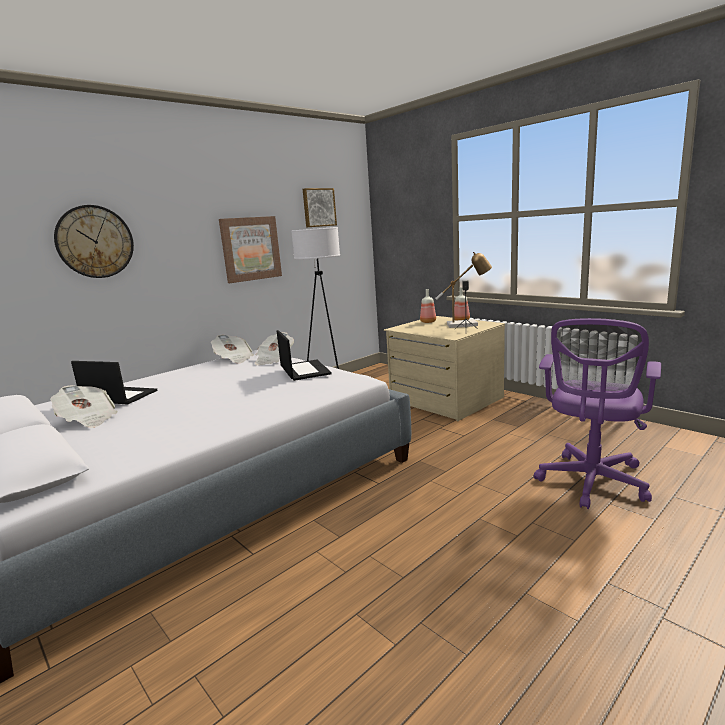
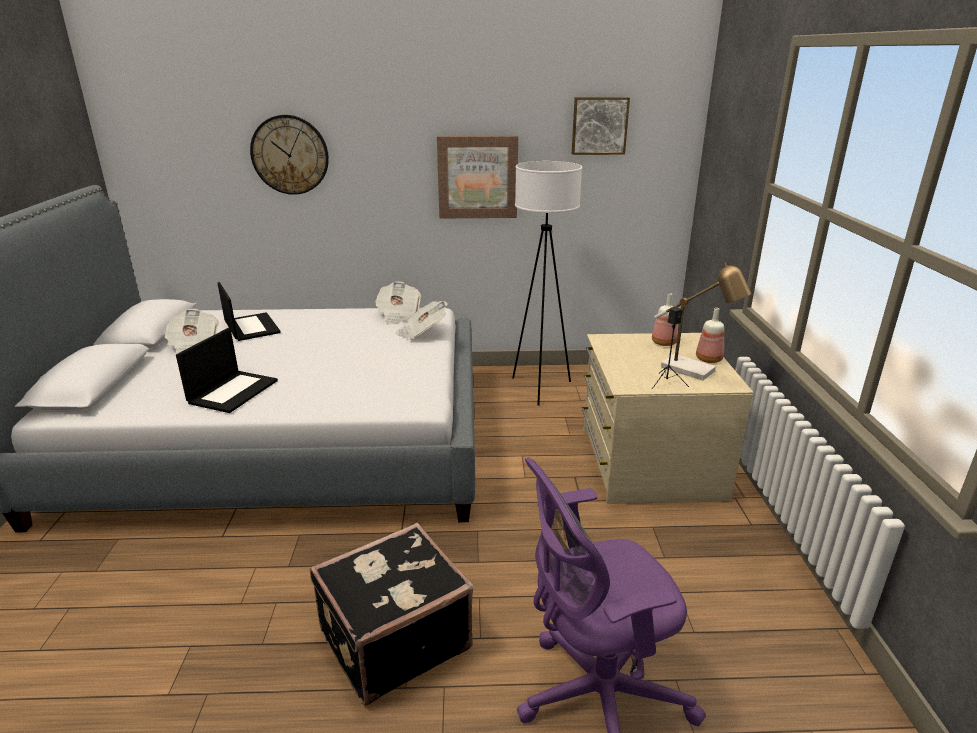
camera: 40 degrees right, 10 degrees up
(304, 370) = (404, 364): laptop -> laptop (233, 391)
(470, 523) = (393, 639): none -> black suitcase

